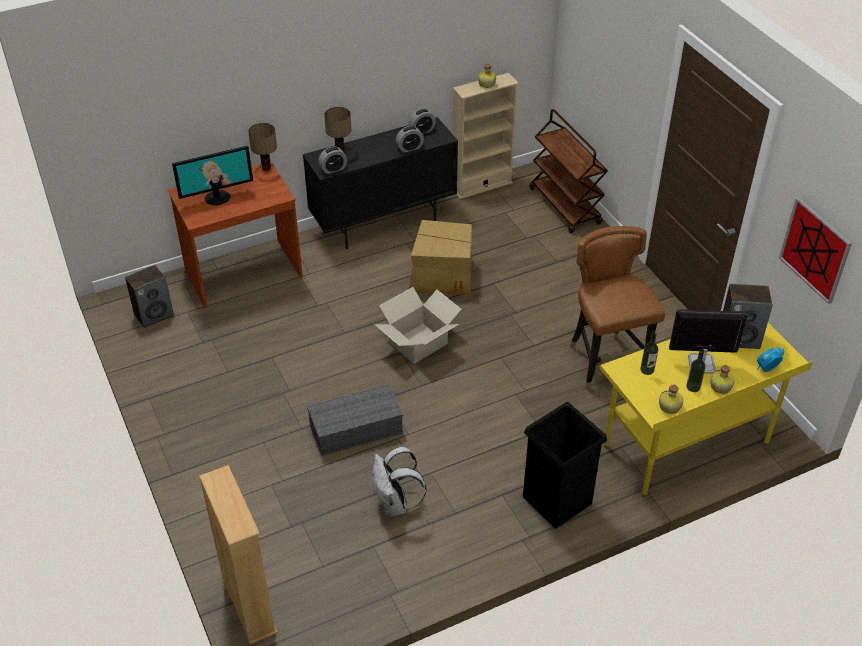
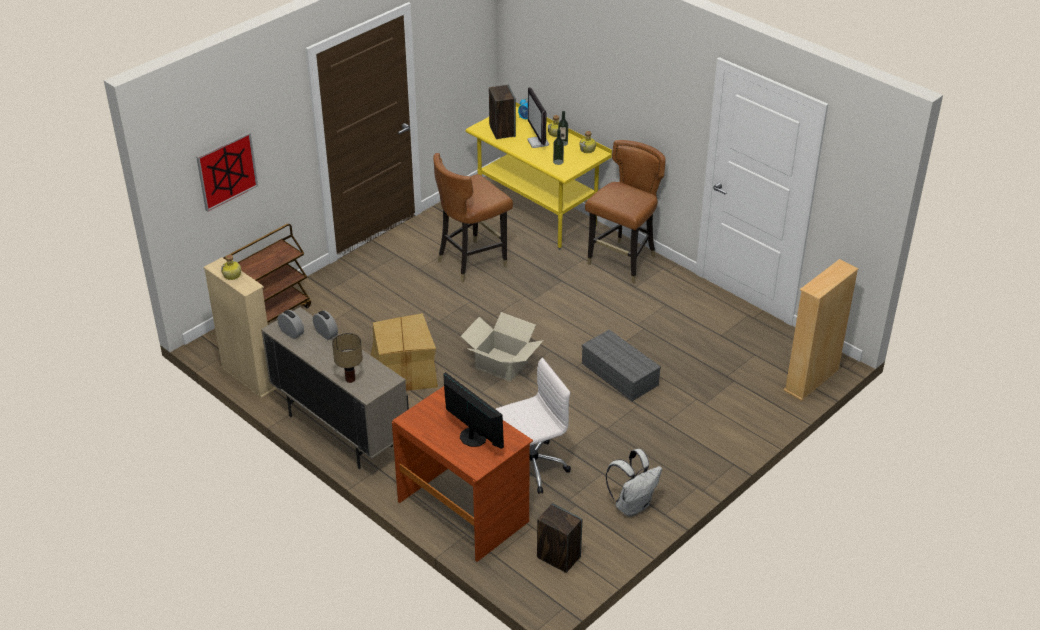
camera: 110 degrees left, 5 degrees down
(265, 168) = (406, 419): table lamp -> none
(268, 326) = (531, 466): none -> white office chair
(333, 169) = (384, 375): alarm clock -> none
(384, 223) = (340, 431): black cabinet -> beige cabinet
(395, 504) = (678, 334): white backpack -> white backpack (632, 505)
(556, 500) = (623, 262): black trash can -> brown chair
(815, 250) = (463, 56): picture -> picture (227, 171)

